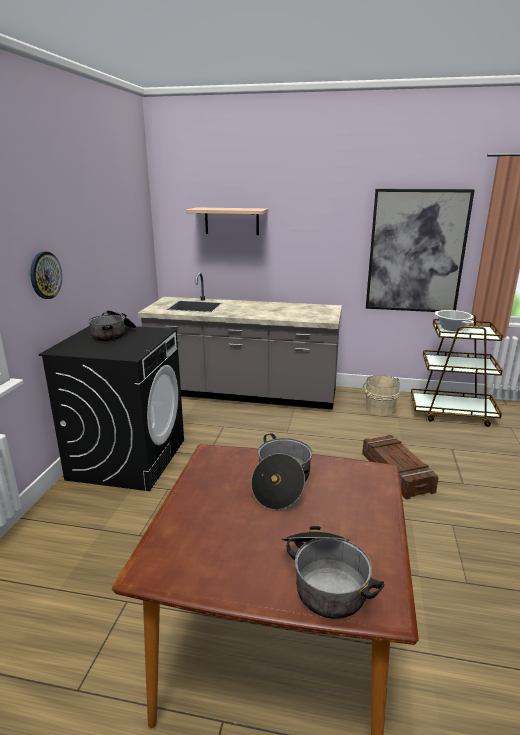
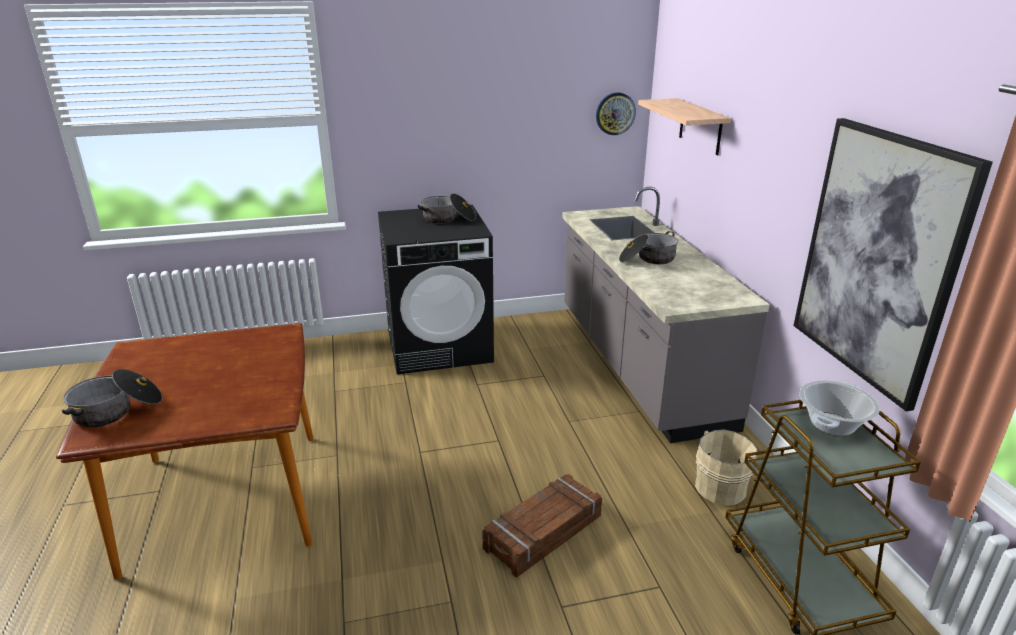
camera: 65 degrees right, 5 degrees up
(45, 275) = (405, 144): wall clock -> wall clock (615, 113)
(281, 483) = (244, 370): cooking pot -> cooking pot (647, 259)

